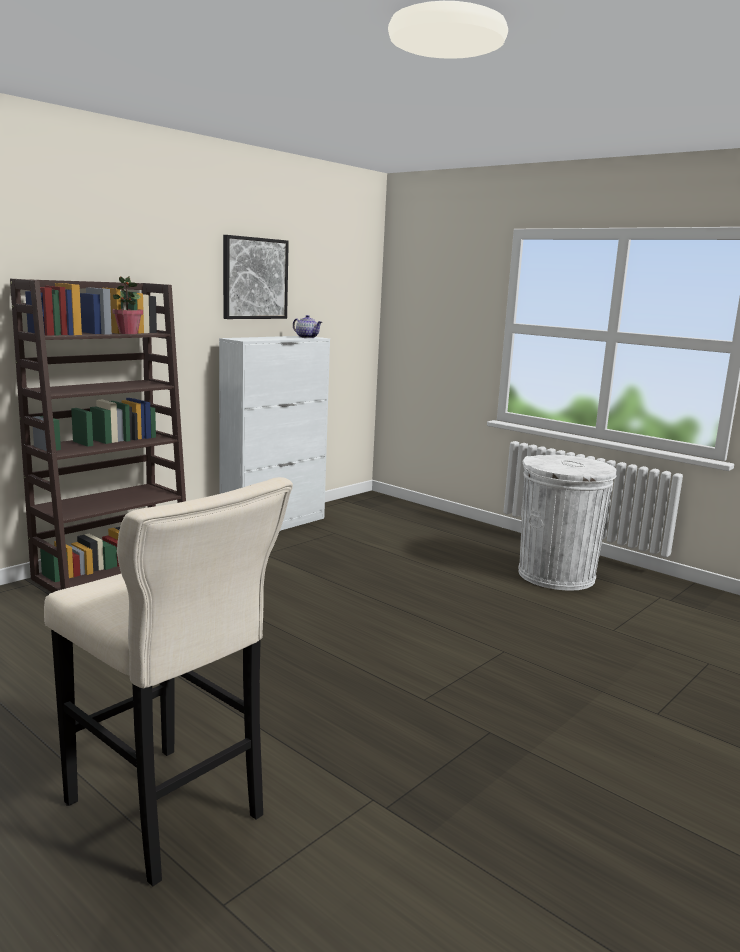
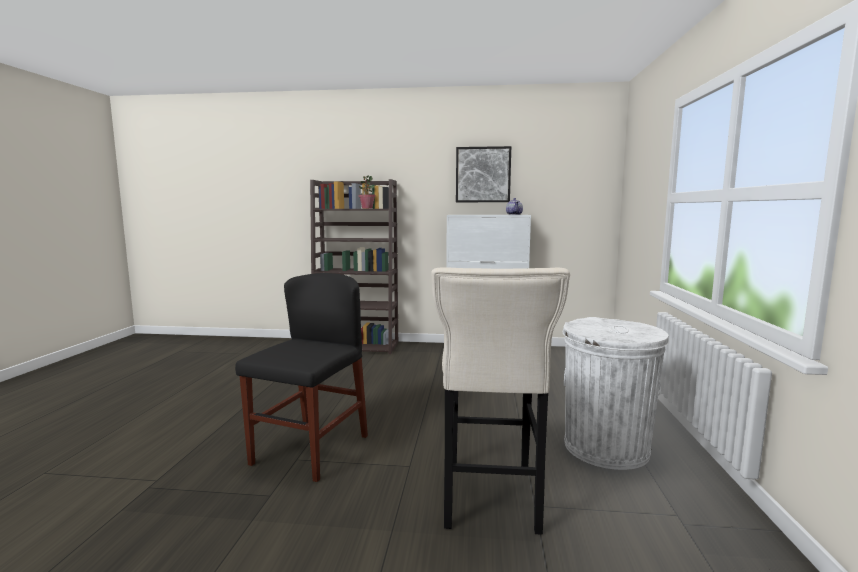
camera: 55 degrees right, 5 degrees down
(168, 815) = (121, 436): beige stool -> beige stool (490, 500)
(410, 686) = (310, 450): none -> black chair

